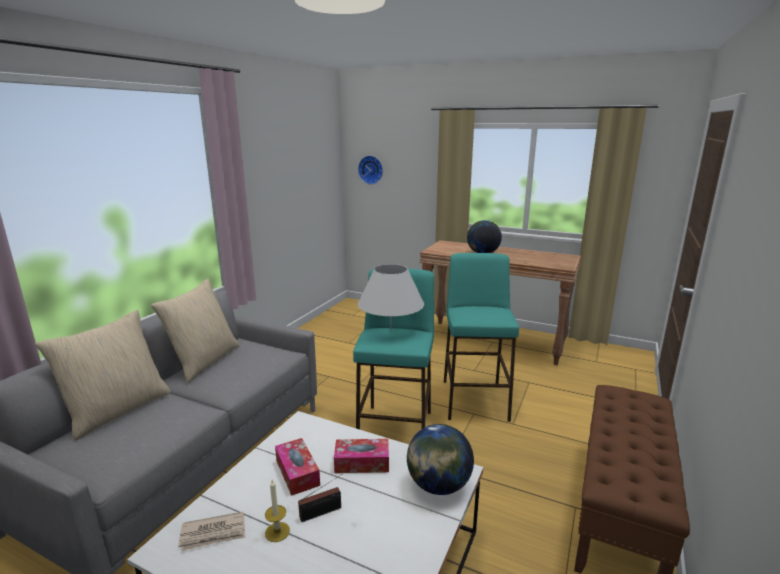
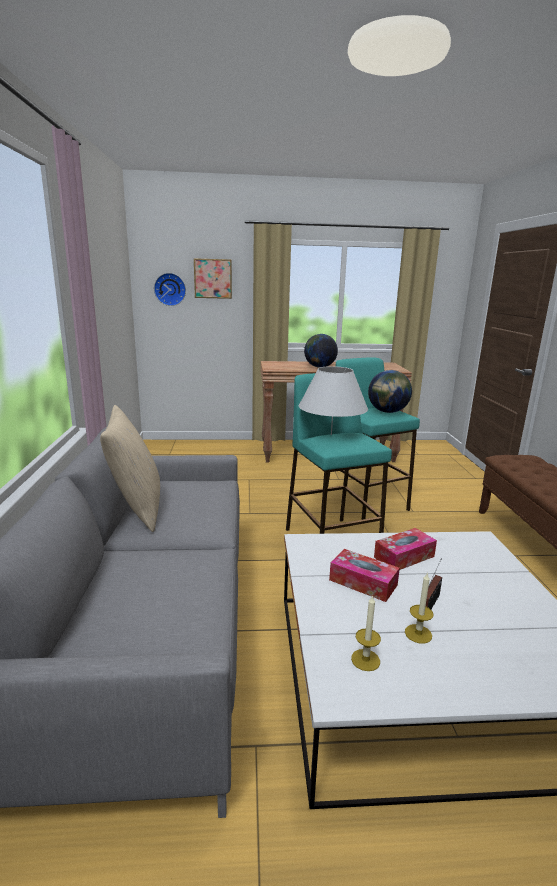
camera: 30 degrees left, 0 degrees up
(118, 410) = (104, 581): beige pillow -> none
(213, 533) = (365, 660): newspaper -> candle
(406, 160) = (213, 278): none -> picture
(438, 485) = (482, 553): globe -> globe (387, 412)

